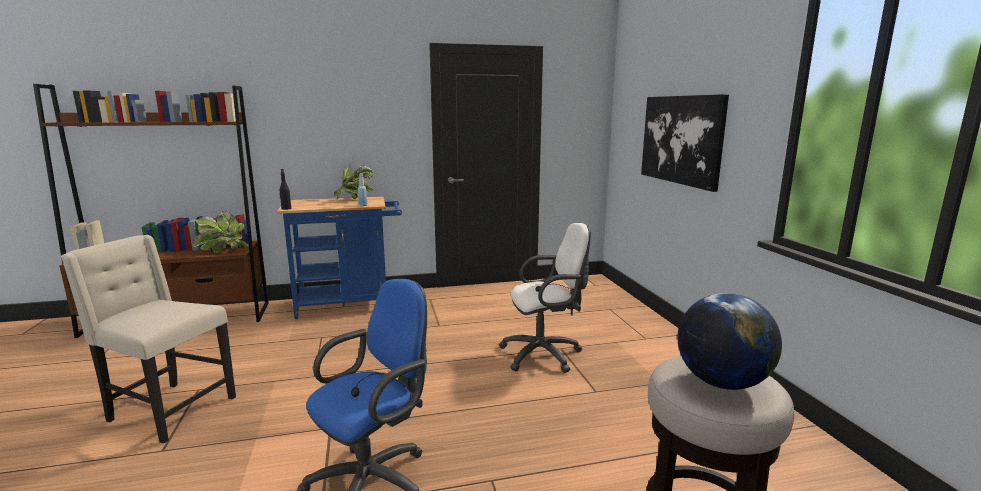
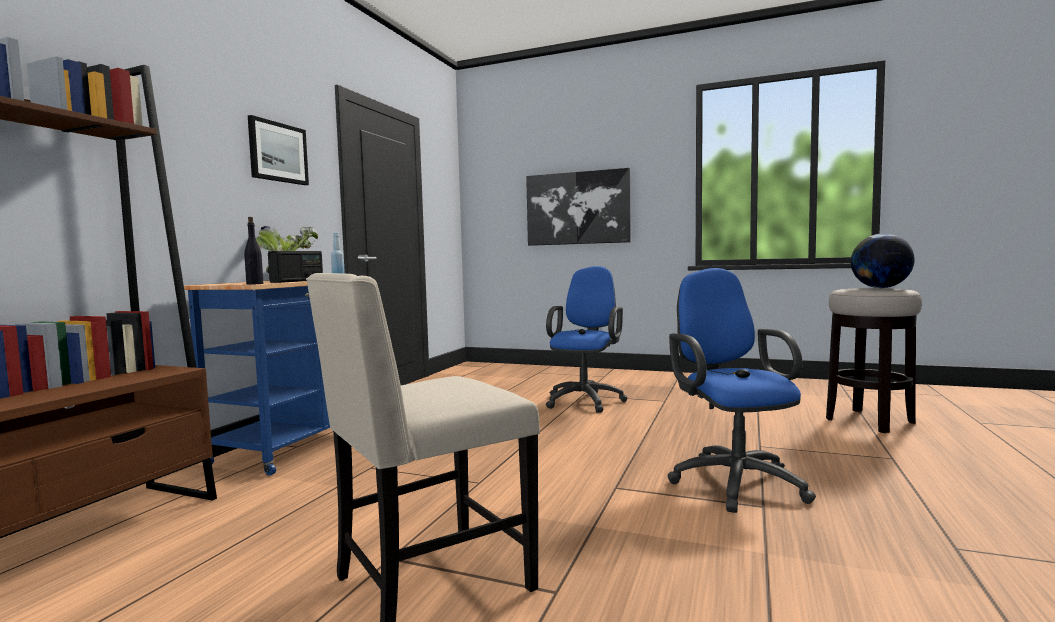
camera: 55 degrees left, 10 degrees down
(222, 251) = (135, 375): potted plant -> none
(325, 206) = (297, 281): none -> radio
(366, 108) = (278, 152): none -> picture
(545, 354) = (586, 400): white office chair -> blue office chair

